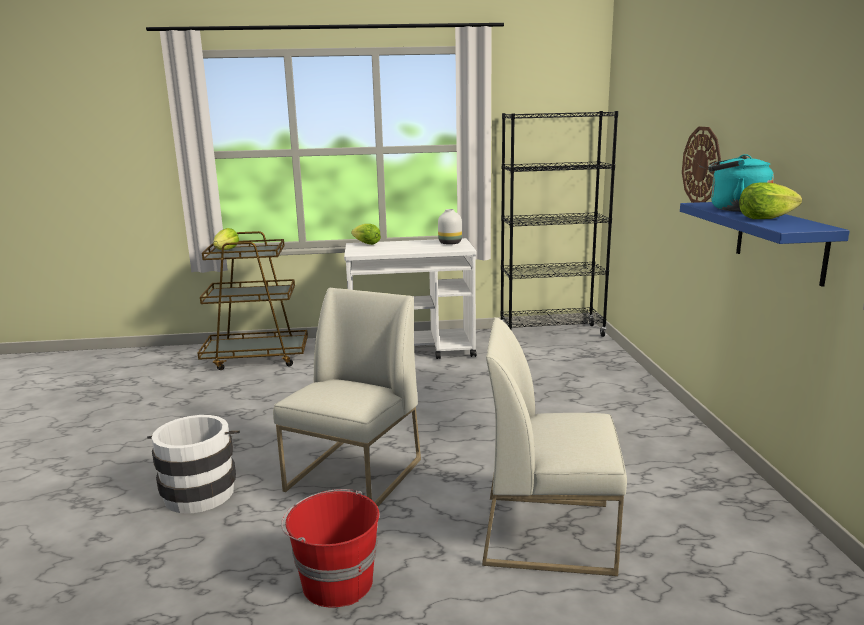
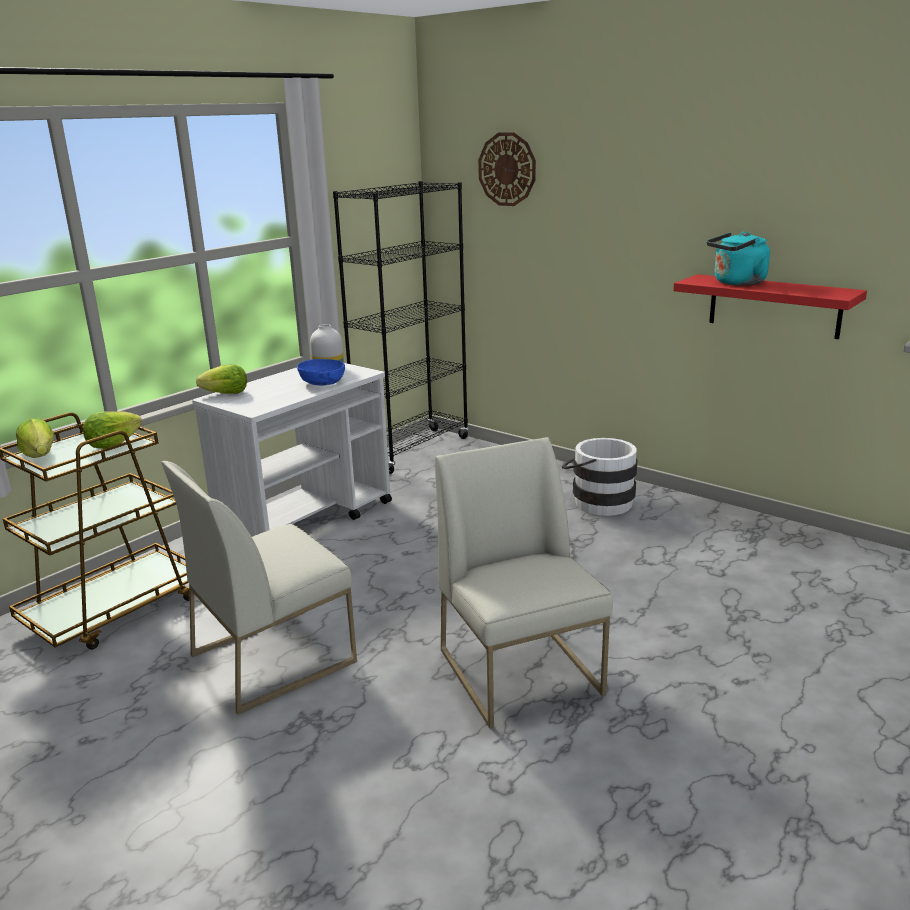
camera: 45 degrees left, 5 degrees up
(201, 490) = (402, 784): white bucket -> white bucket (598, 501)
(336, 582) = (697, 765): red bucket -> none
(425, 249) = (322, 383): none -> blue bowl
(549, 532) = (741, 626): white chair -> white chair (273, 657)
(701, 165) = (637, 241): wall clock -> wall clock (507, 169)
(764, 218) = (791, 289): lettuce -> lettuce (113, 444)
(780, 241) = (774, 306): blue shelf -> red shelf

